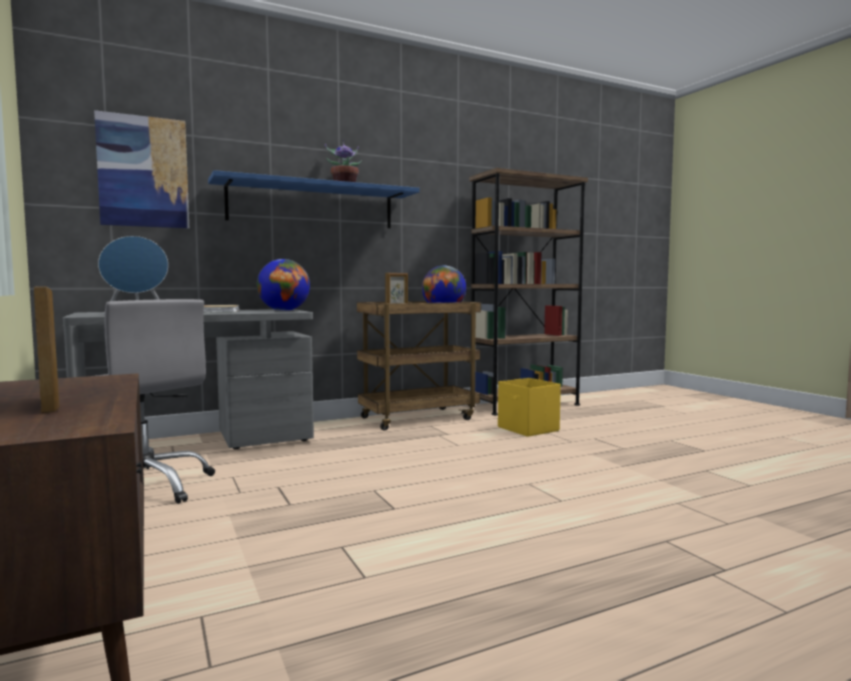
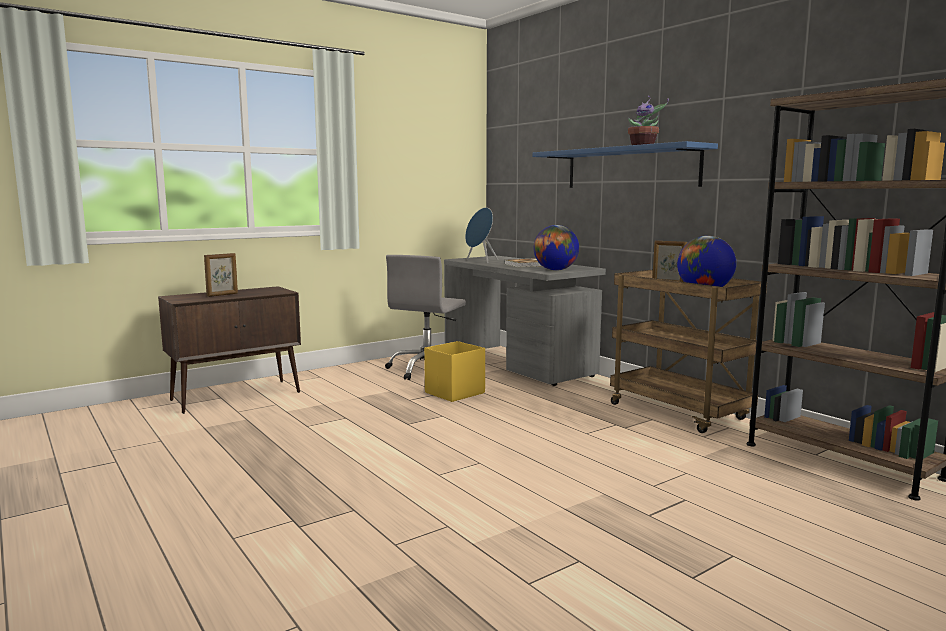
camera: 80 degrees right, 5 degrees up
(143, 172) = (531, 154): picture -> none
(528, 429) = (691, 463): yellow storage box -> yellow storage box (454, 393)

